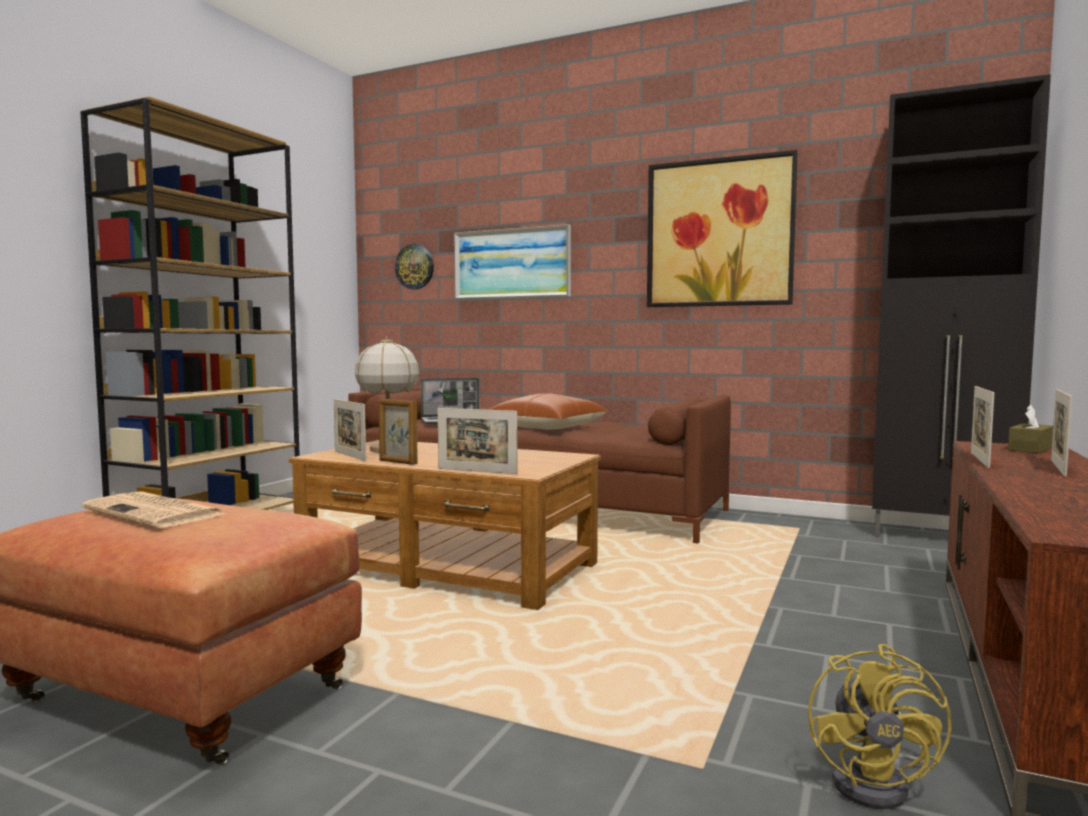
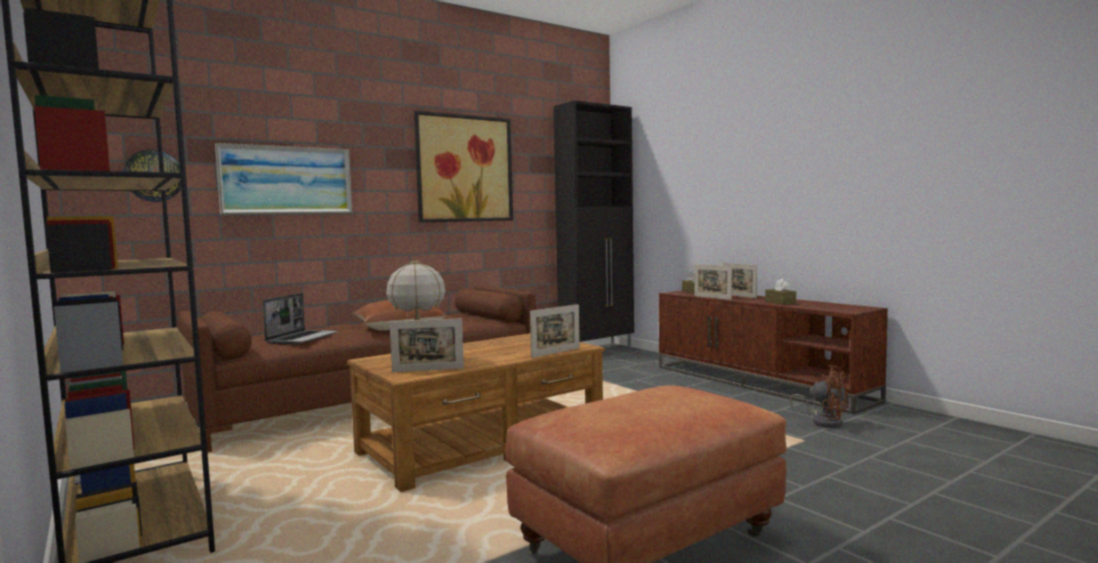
camera: 60 degrees left, 0 degrees up
(156, 512) = (636, 408): newspaper -> none
(397, 462) = (486, 363): picture frame -> none
(879, 783) = (824, 421): yellow fan -> brown fan
(1051, 490) = (780, 302): none -> brown tissue box

